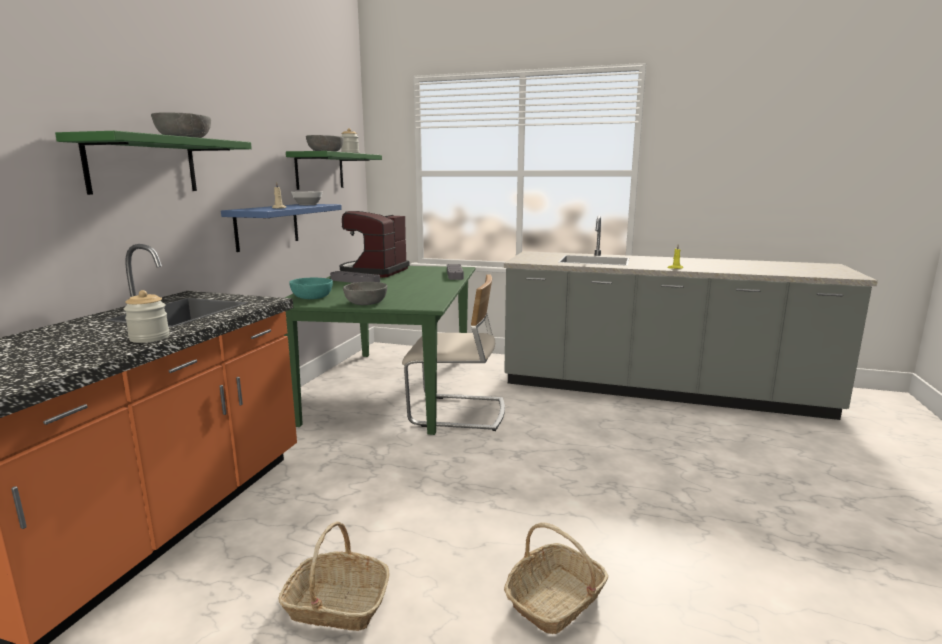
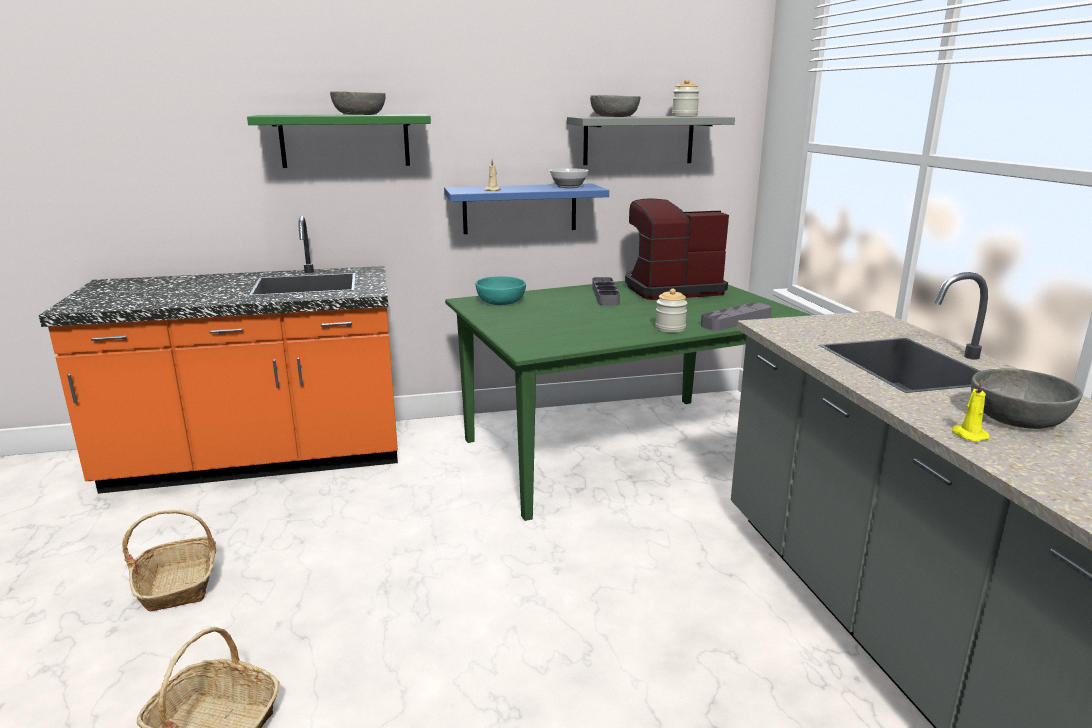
camera: 60 degrees right, 5 degrees up
(149, 338) = (209, 300): jar -> jar (670, 328)
(320, 171) = (638, 140): green shelf -> grey shelf
(366, 303) = (505, 324): grey bowl -> grey bowl (1017, 419)
(457, 413) = (600, 515): beige chair -> none

